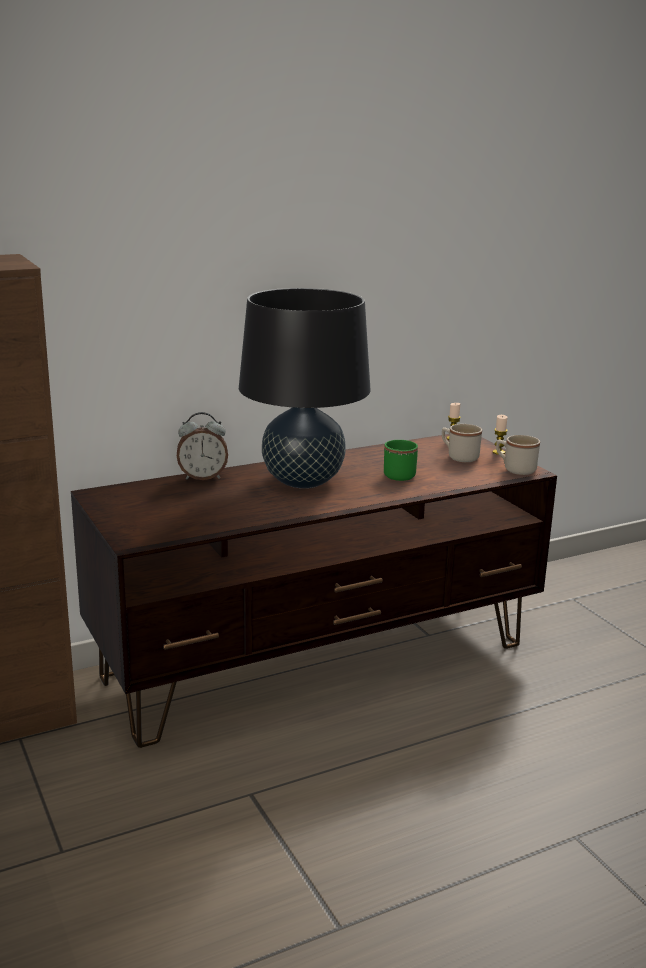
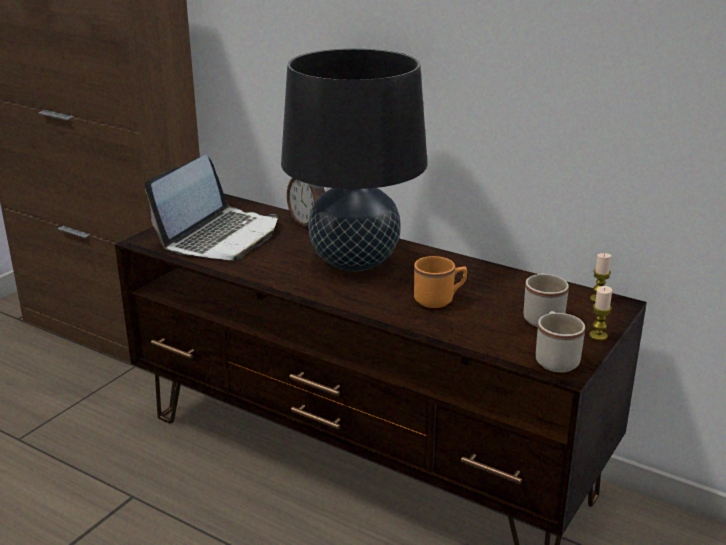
camera: 60 degrees right, 5 degrees up
(177, 512) = (220, 237): none -> laptop
(401, 474) = (439, 300): green mug -> orange mug

